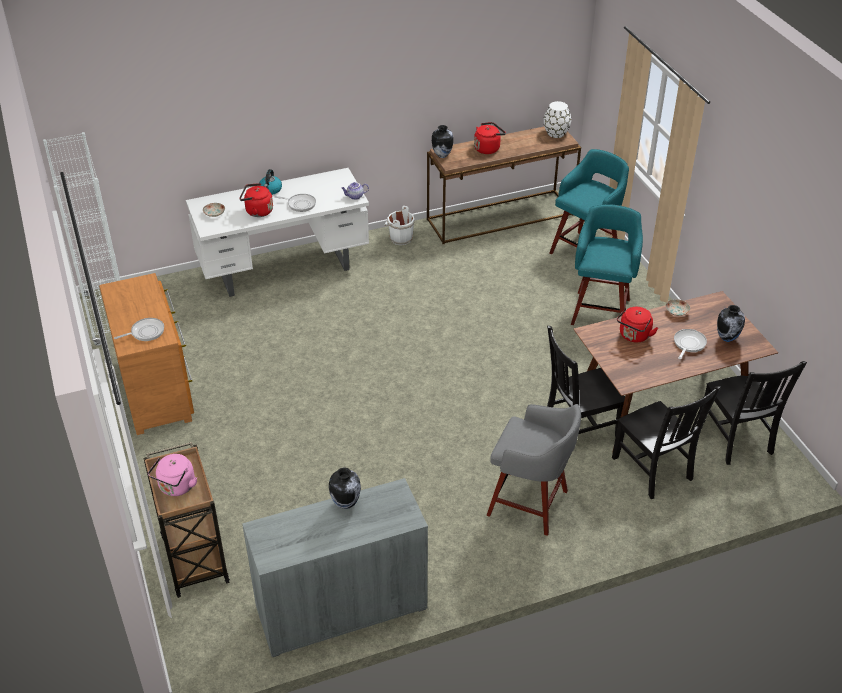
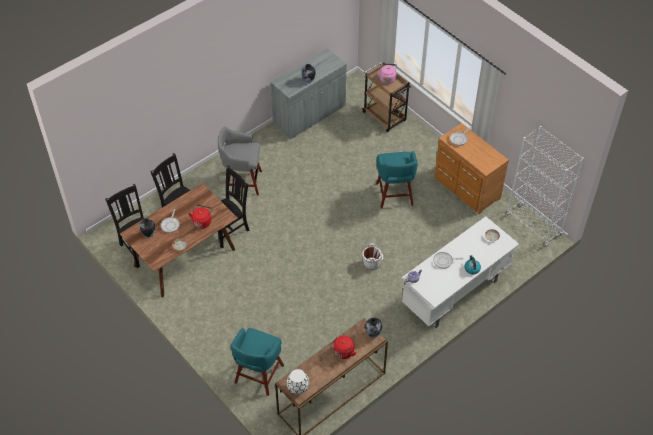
camera: 160 degrees right, 10 degrees up
(257, 211) = (466, 247): red kettle -> none
(400, 238) = (394, 347): white bucket -> white bucket (372, 264)
(601, 310) = (235, 321): turquoise stool -> turquoise stool (394, 195)

